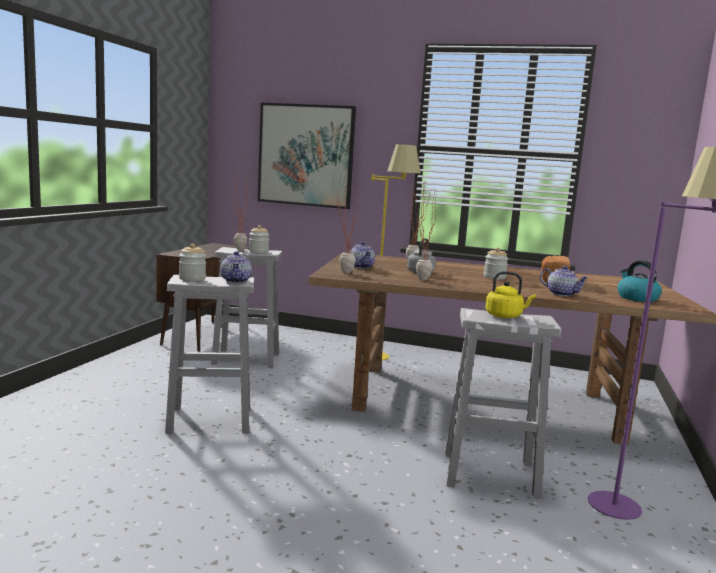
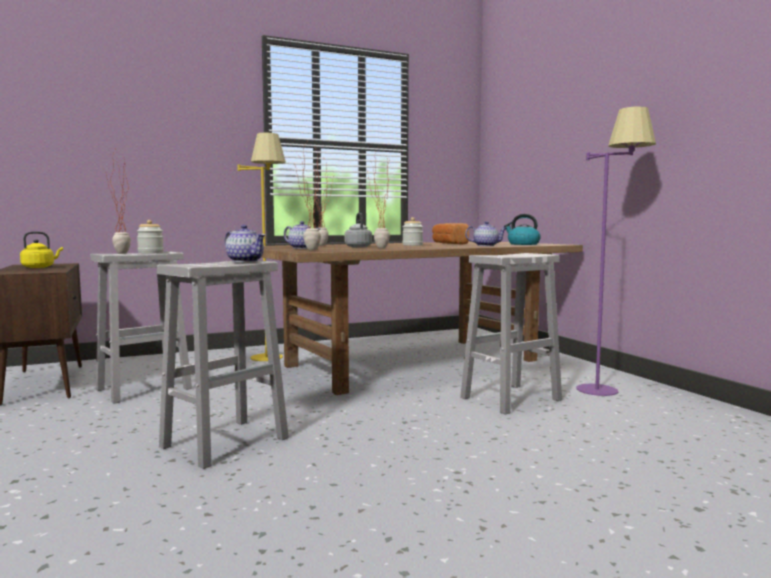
camera: 40 degrees left, 5 degrees down
(192, 278) = (195, 263): jar -> none
(306, 155) = (133, 149): picture -> none
(505, 316) = (509, 255): yellow kettle -> yellow kettle (40, 267)

